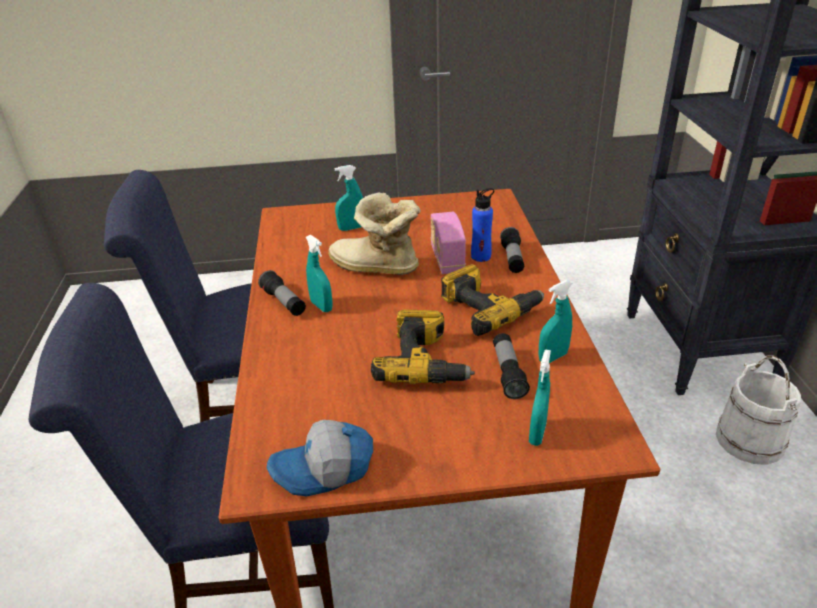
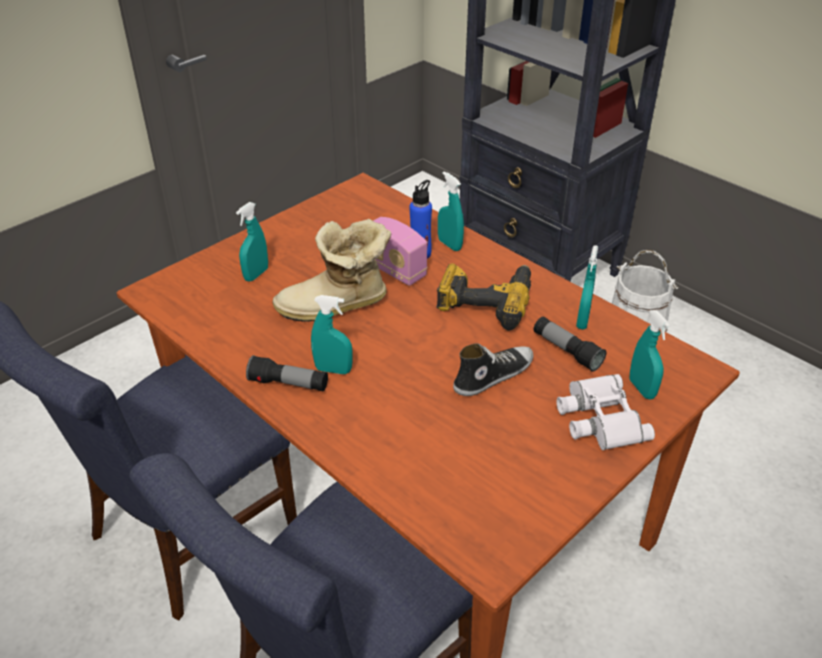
camera: 40 degrees left, 5 degrees up
(324, 470) = (529, 512): cap -> none
(425, 362) = (493, 375): power drill -> shoe
(468, 435) = (598, 418): none -> white binoculars
(512, 259) = (449, 244): flashlight -> turquoise spray bottle

